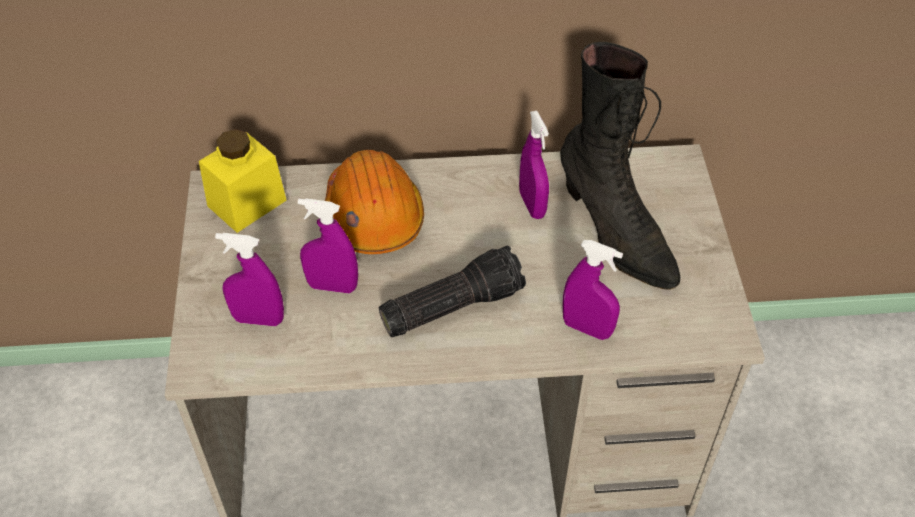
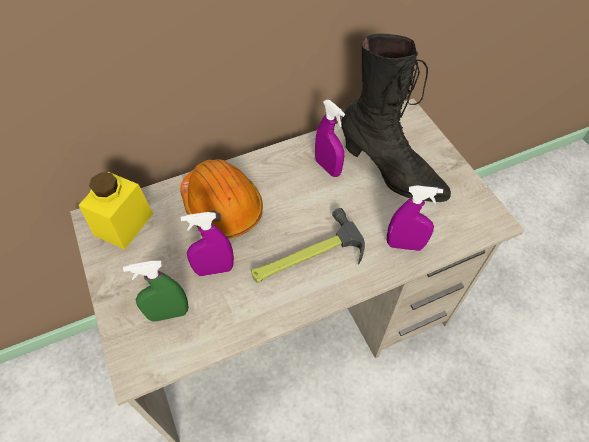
camera: 20 degrees left, 5 degrees up
(258, 319) = (168, 313): purple spray bottle -> green spray bottle
(452, 304) = (306, 256): flashlight -> hammer

